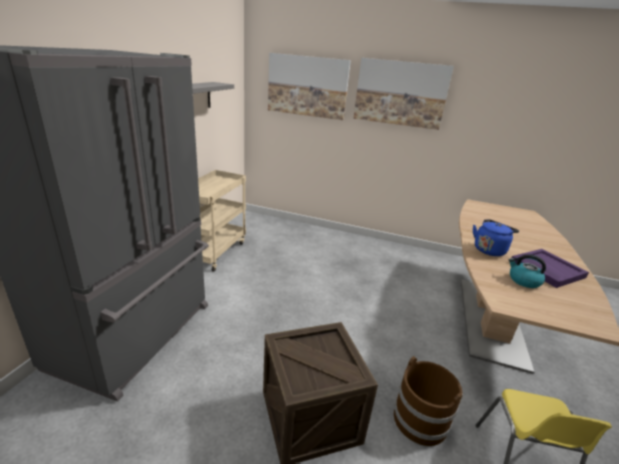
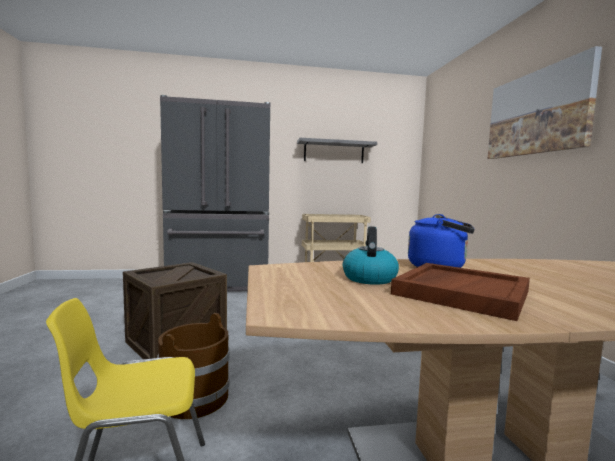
camera: 65 degrees right, 20 degrees down
(307, 86) = (457, 137): picture -> none
(546, 269) = (460, 292): purple tray -> brown tray

